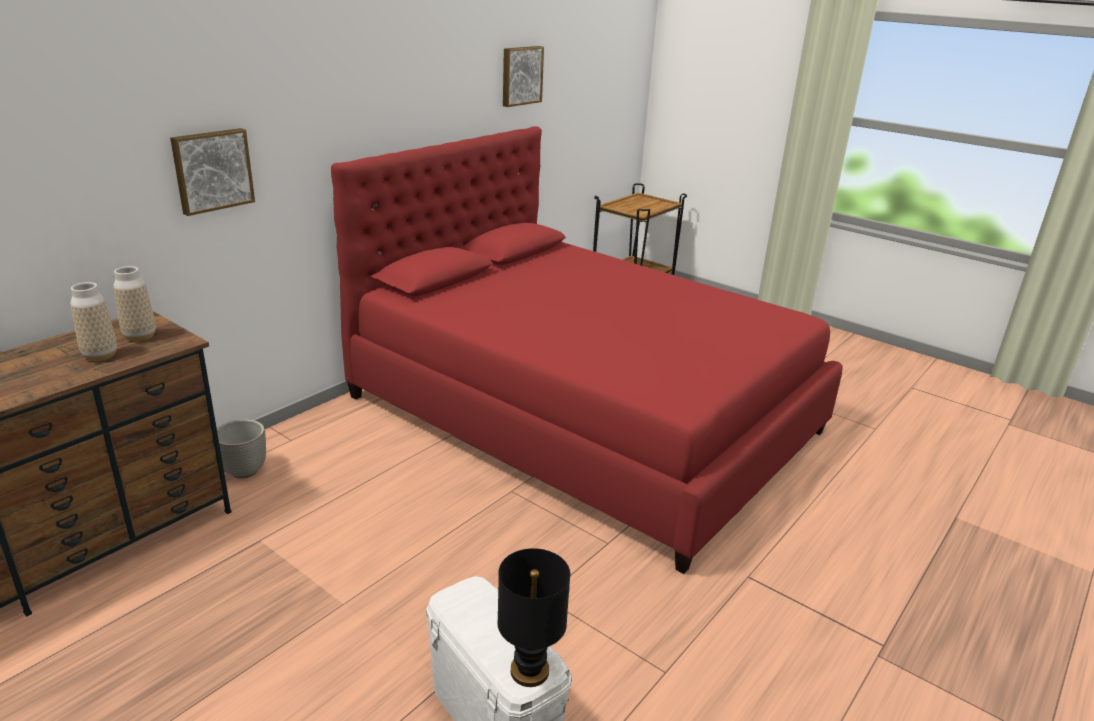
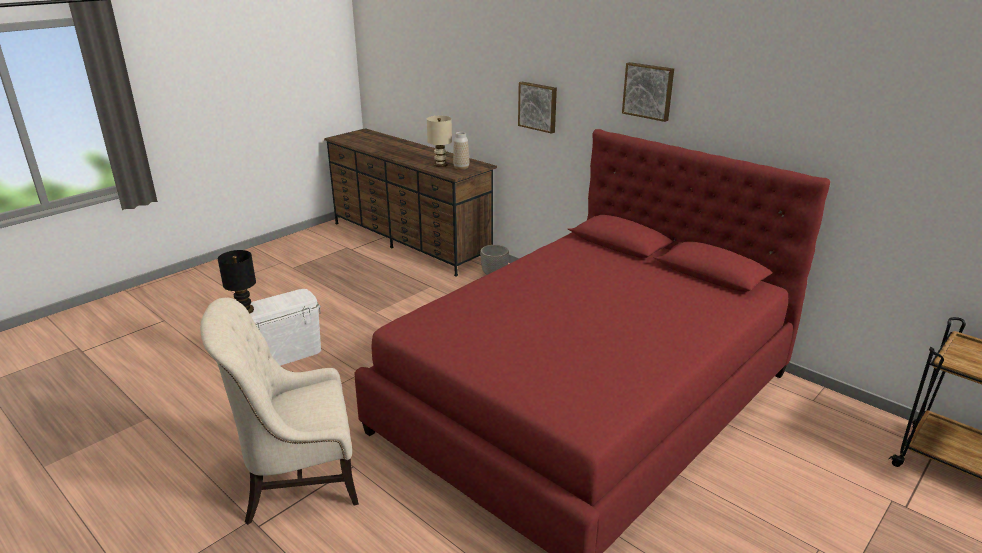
camera: 95 degrees right, 0 degrees up
(100, 356) = (440, 165): vase -> beige table lamp
(521, 75) = (834, 121): picture -> picture (648, 91)
(792, 624) = (298, 479): none -> beige armchair

